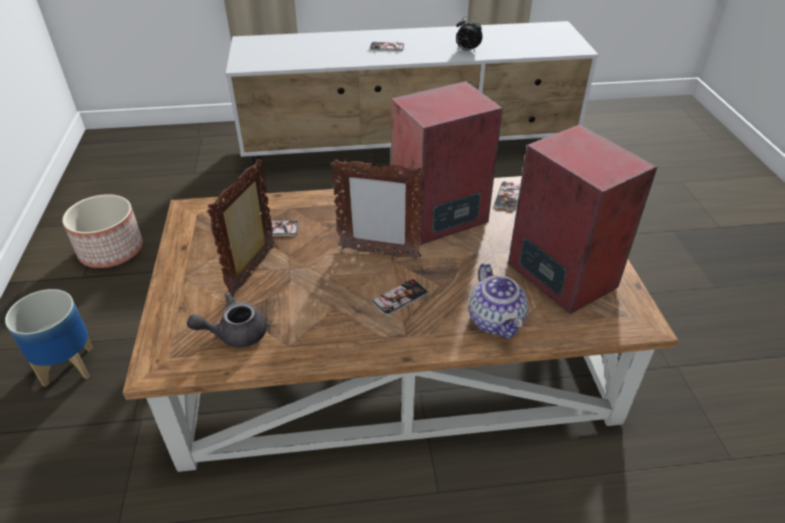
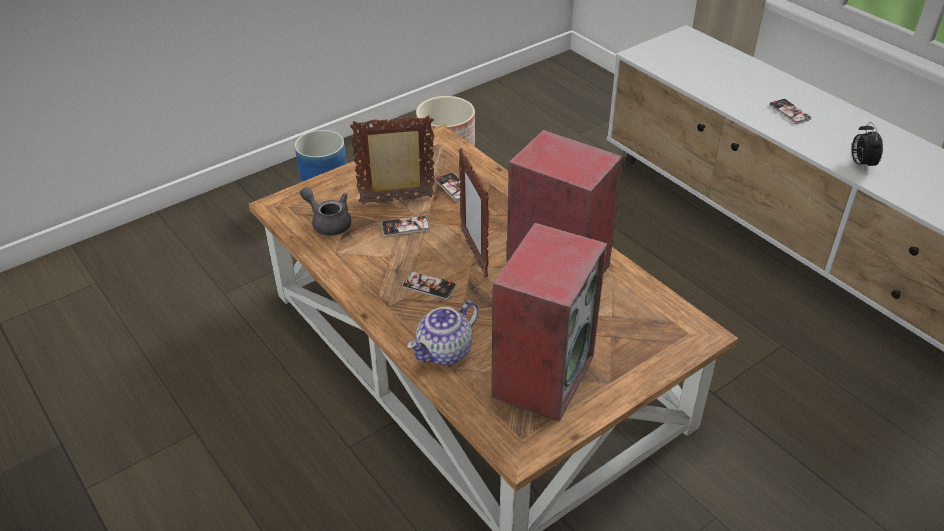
camera: 60 degrees right, 0 degrees up
(508, 196) = (637, 302): phone -> phone (405, 227)

